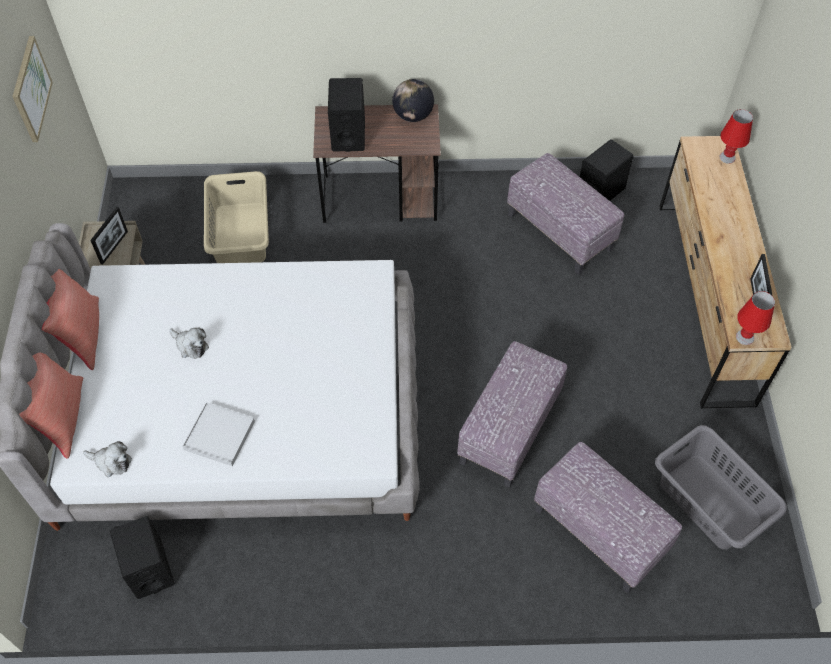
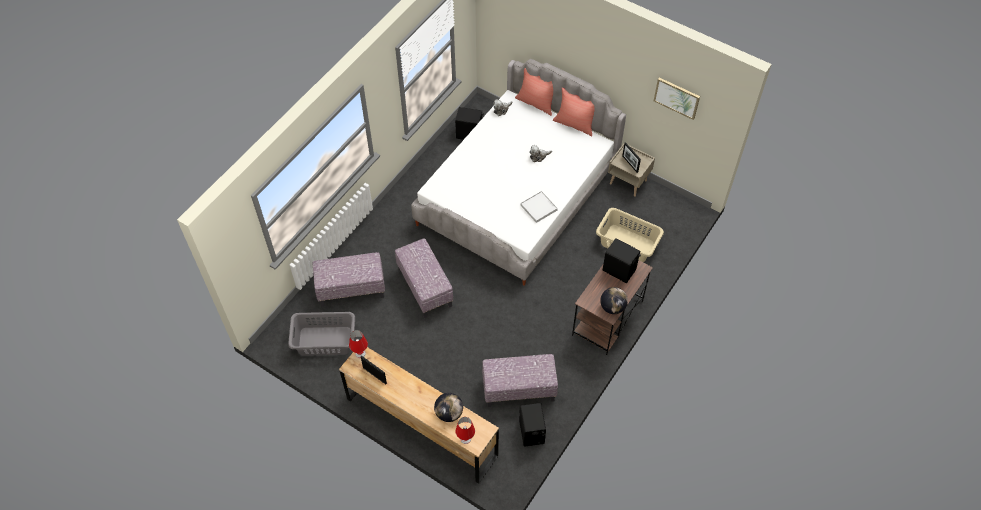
camera: 125 degrees right, 0 degrees up
(219, 435) = (485, 146): white tray -> white tray (538, 208)
(715, 190) = (449, 413): none -> globe

